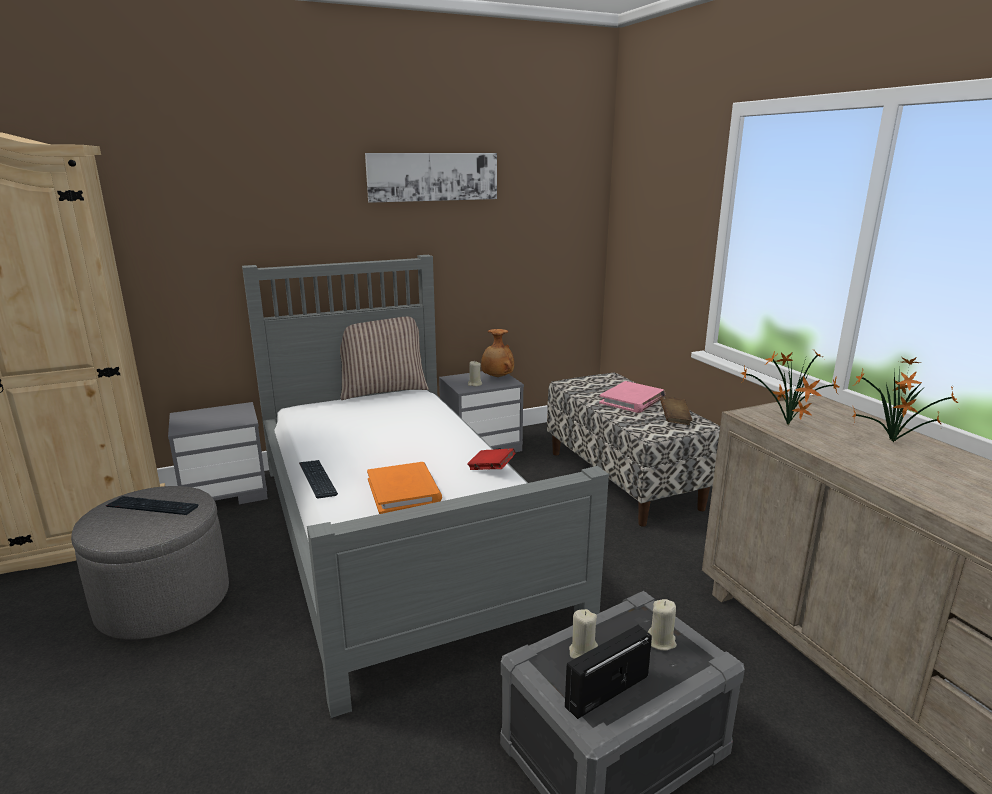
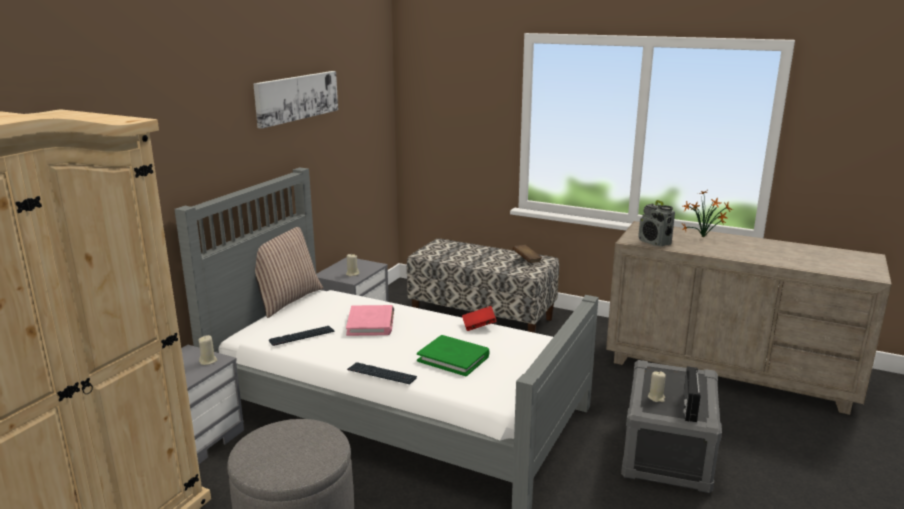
camera: 40 degrees left, 0 degrees up
(152, 507) = (289, 443): keyboard -> keyboard (302, 337)
(404, 491) = (453, 358): orange book -> green book
(497, 377) = (358, 264): brown vase -> none
(632, 400) = (483, 255): pink book -> pink book (371, 323)
(661, 641) = (677, 377): beige candle -> beige candle (208, 361)
(787, 426) = (654, 242): potted plant -> radio

